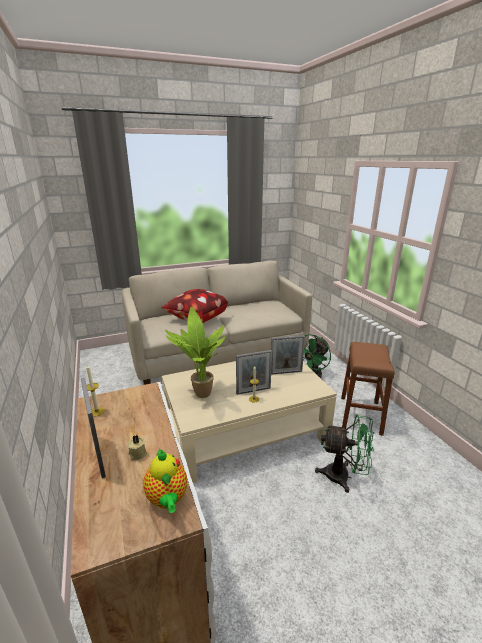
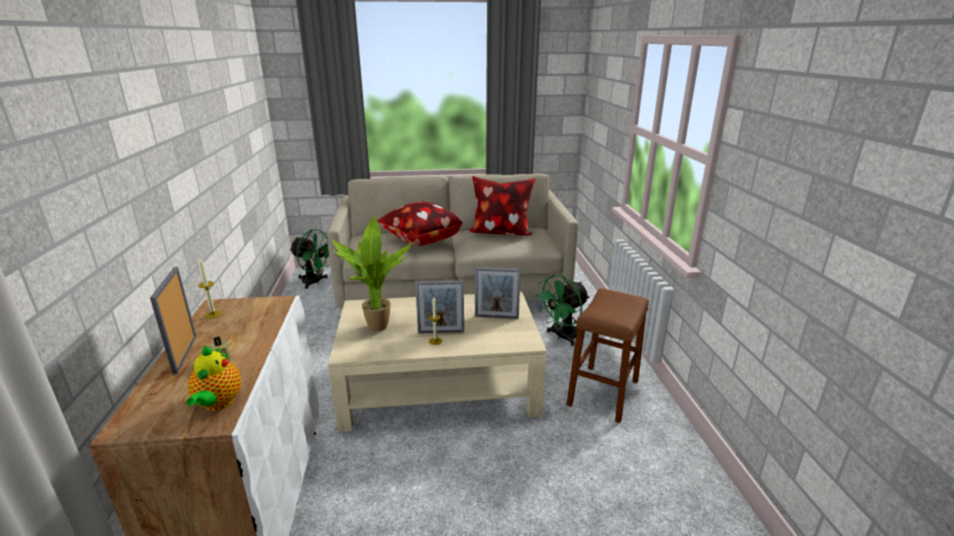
camera: 15 degrees right, 0 degrees up
(251, 306) = (500, 233): none -> pillow
(343, 476) = (535, 461): green fan -> green fan (315, 282)

